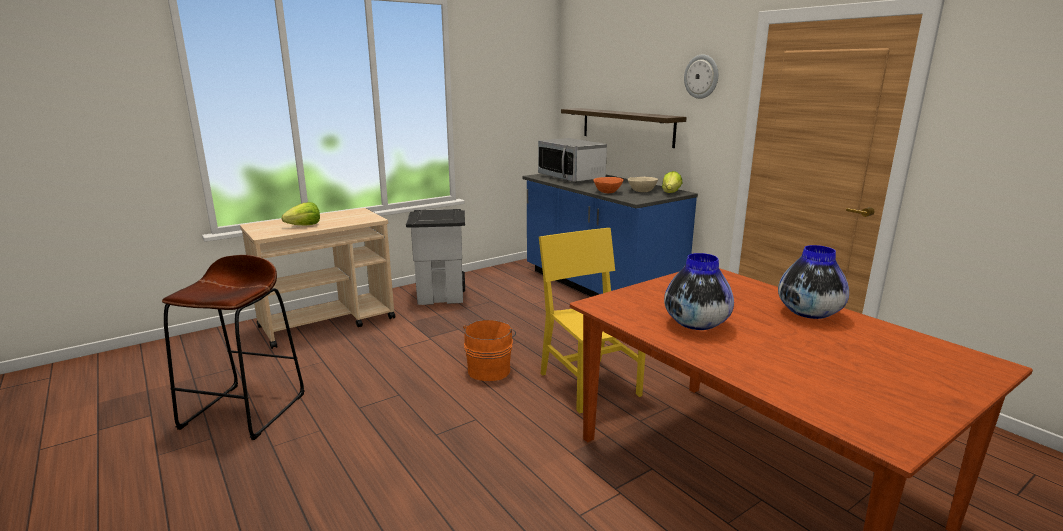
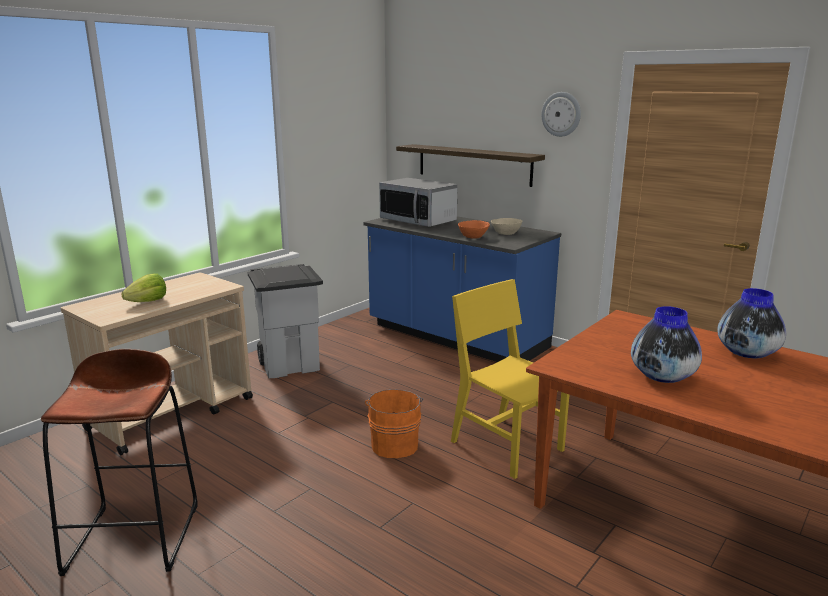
camera: 15 degrees left, 0 degrees up
(671, 193) = (536, 234): lettuce -> none

